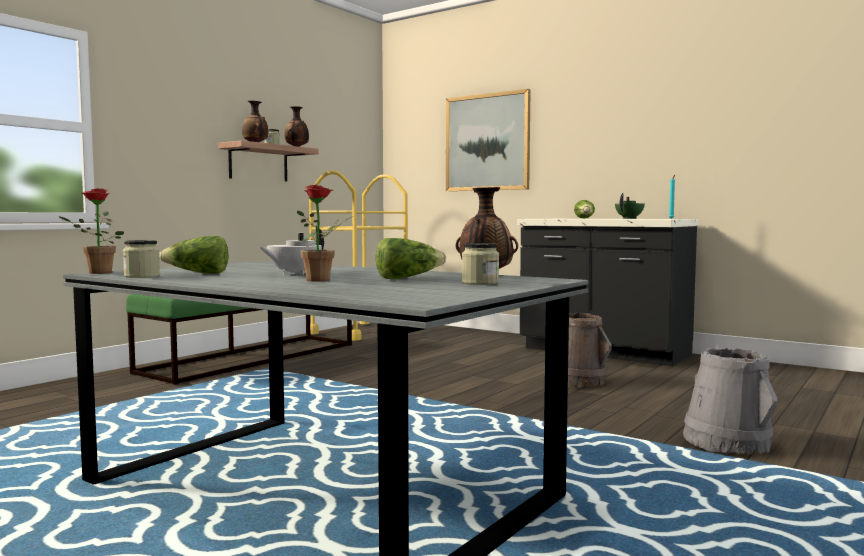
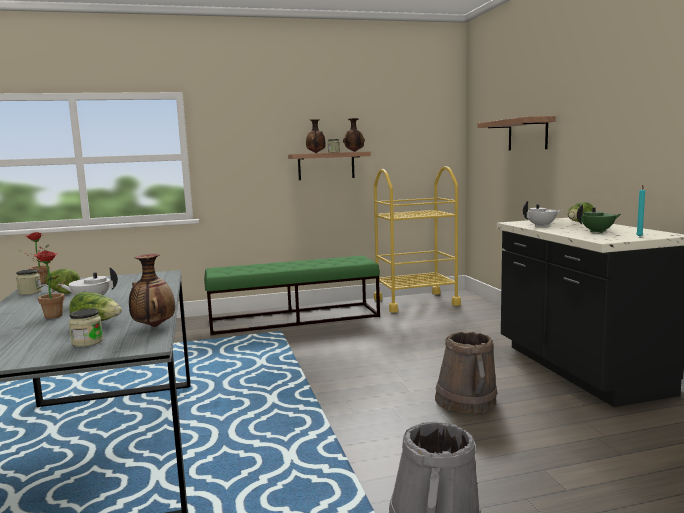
camera: 40 degrees right, 5 degrees up
(487, 142) = (527, 134): picture -> shelf
(570, 218) = (541, 226): none -> white teapot

